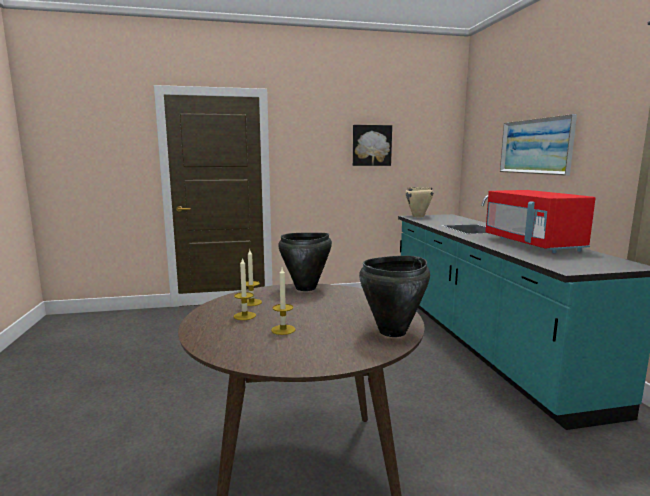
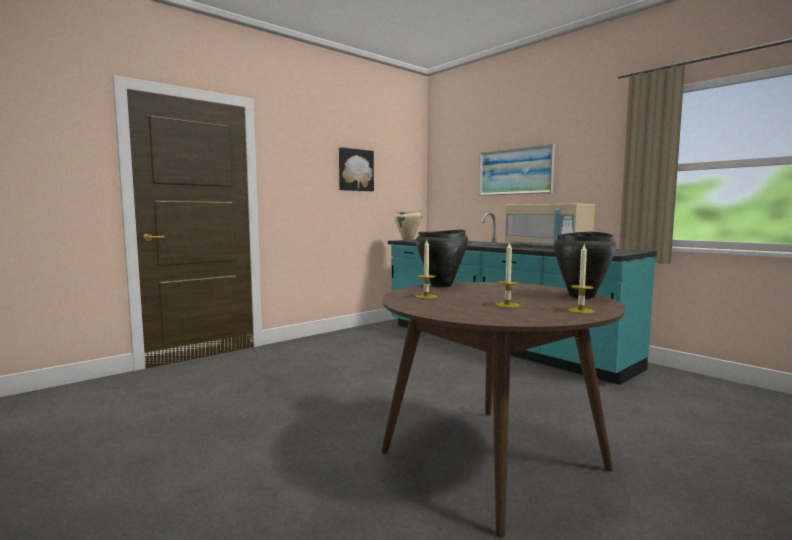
camera: 30 degrees left, 5 degrees down
(244, 316) = (449, 303): candle -> candle (581, 310)
(532, 244) = (548, 247): red microwave -> beige microwave

